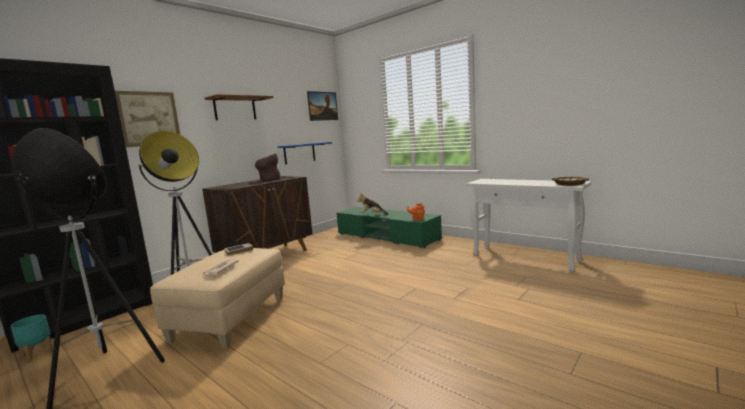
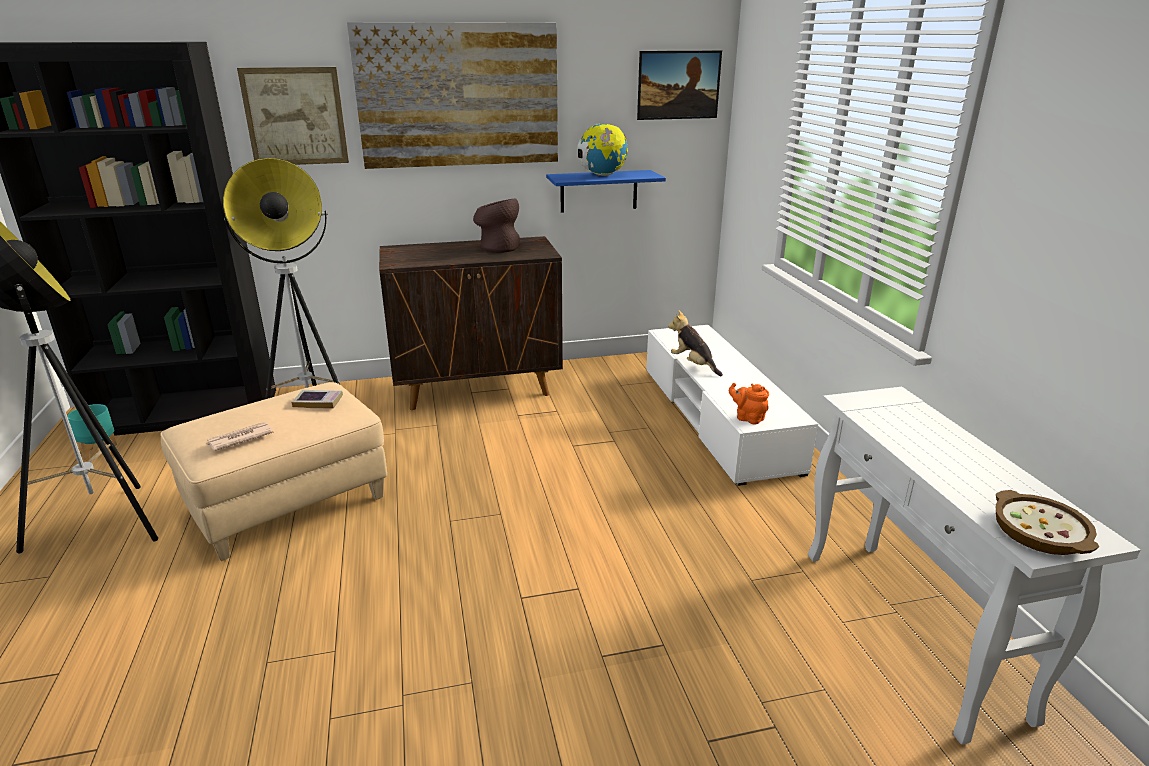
camera: 35 degrees right, 15 degrees up
(235, 109) = (459, 96): brown shelf -> picture
(304, 143) = (602, 175): none -> globe
(386, 236) = (717, 417): green tv stand -> white tv stand

